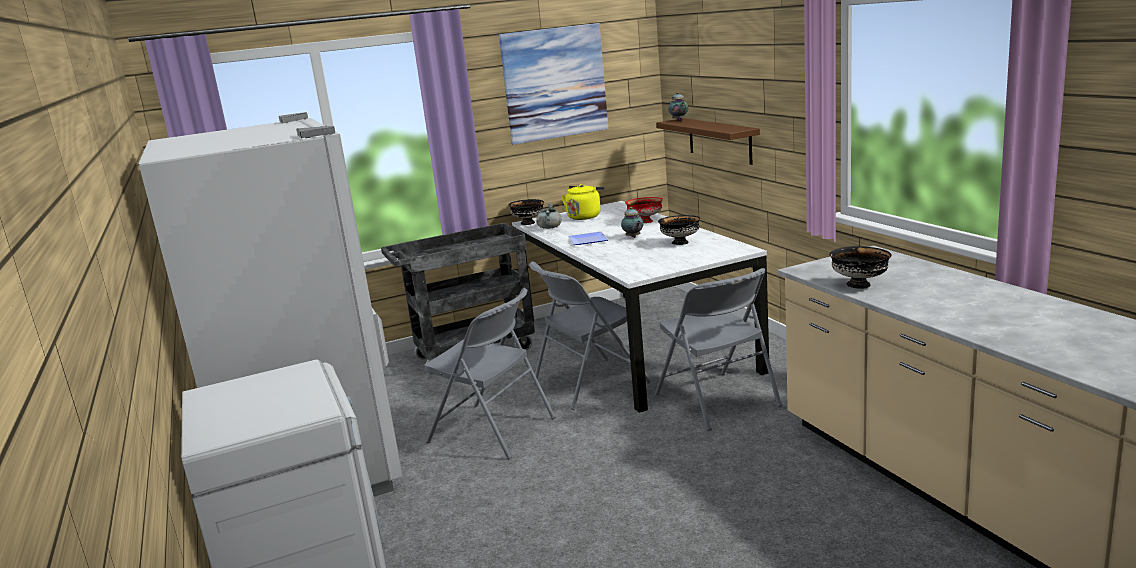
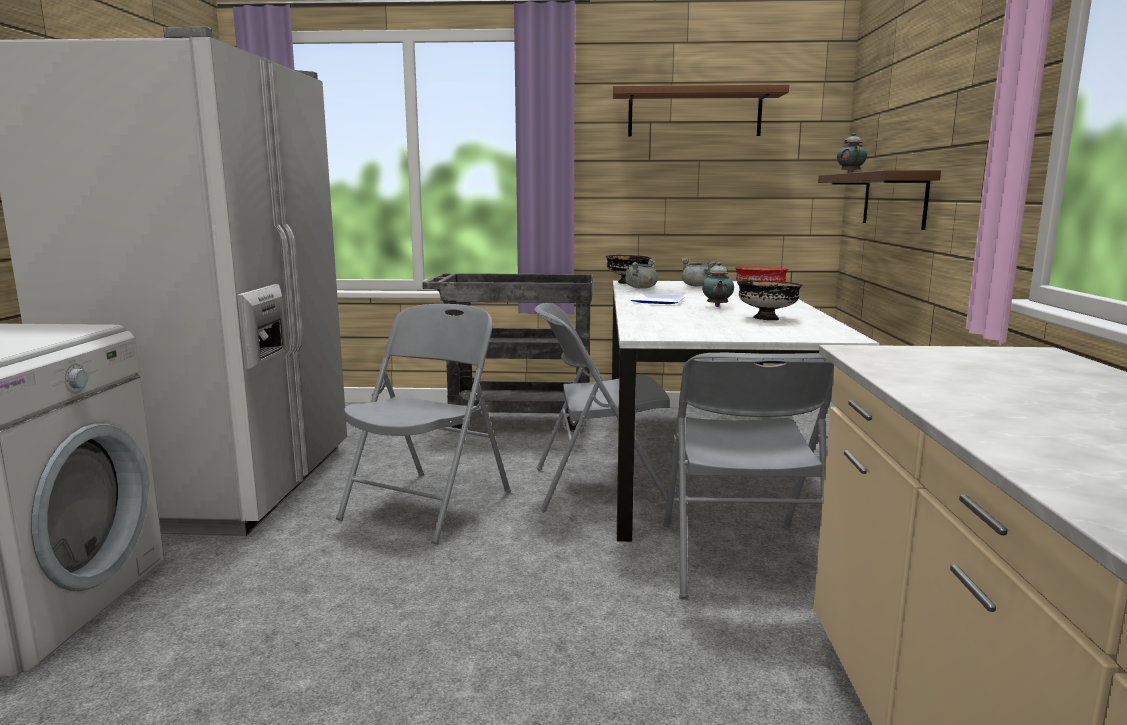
camera: 25 degrees right, 5 degrees down
(491, 431) = (428, 505): grey chair -> grey chair turned 120 degrees counterclockwise
(554, 83) = (694, 113): picture -> brown shelf
(585, 216) = (698, 286): yellow kettle -> grey cooking pot
(859, 284) = (940, 385): black bowl -> none

